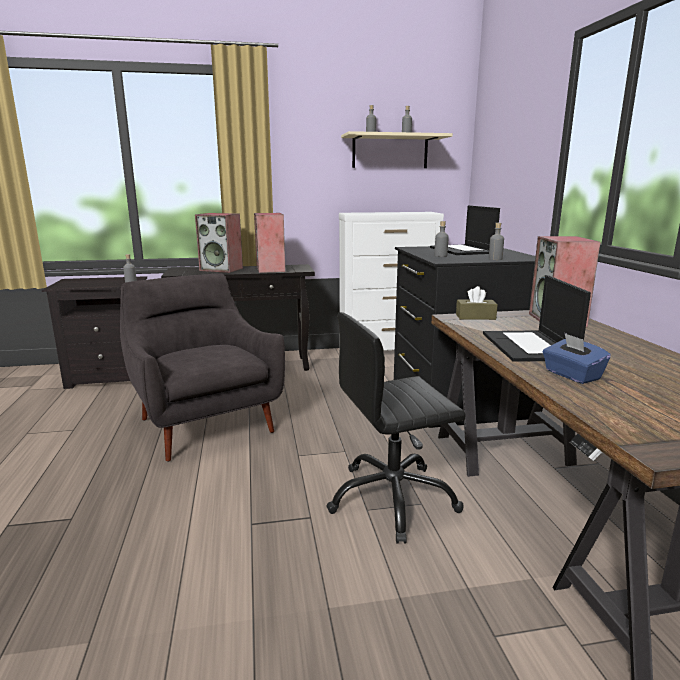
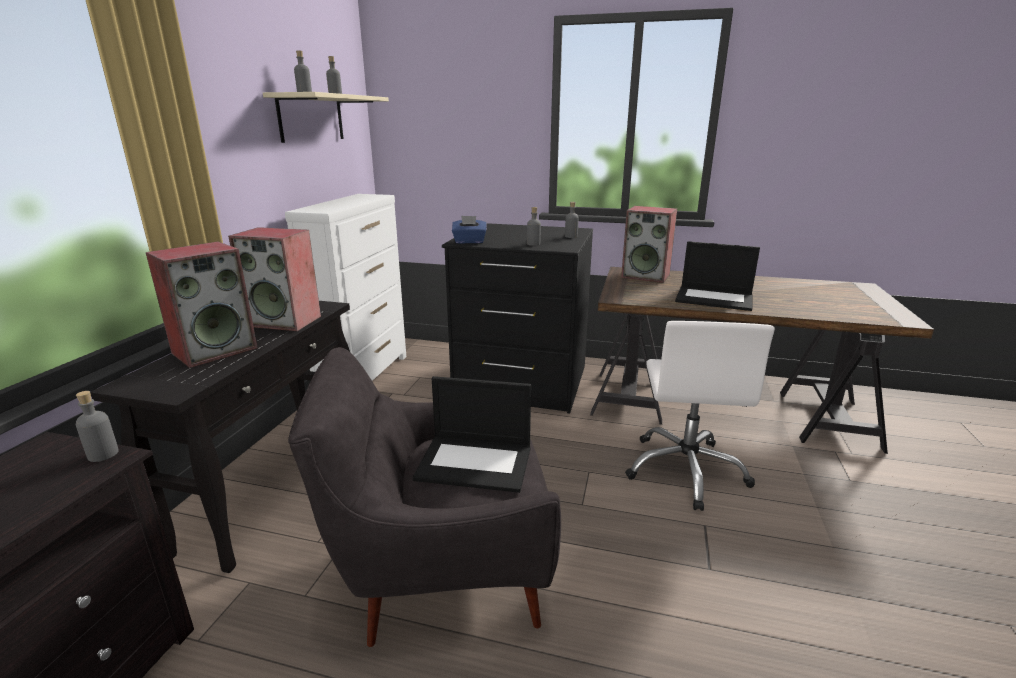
camera: 65 degrees left, 5 degrees up
(392, 499) = (686, 470): black office chair -> white office chair
(462, 250) = (507, 234): laptop -> laptop (476, 462)
(475, 317) = (619, 292): brown tissue box -> none
(571, 375) = (783, 305): blue tissue box -> blue tissue box (469, 242)

